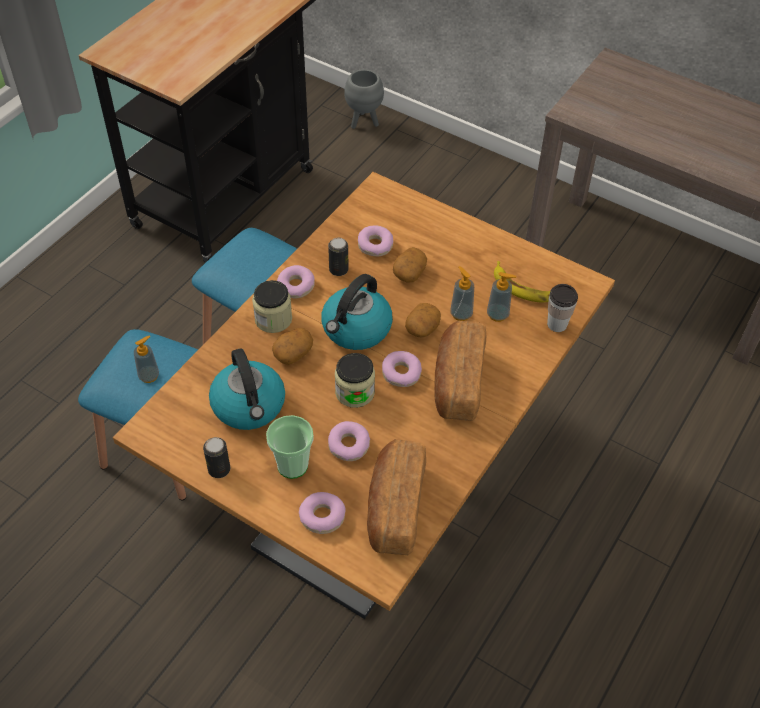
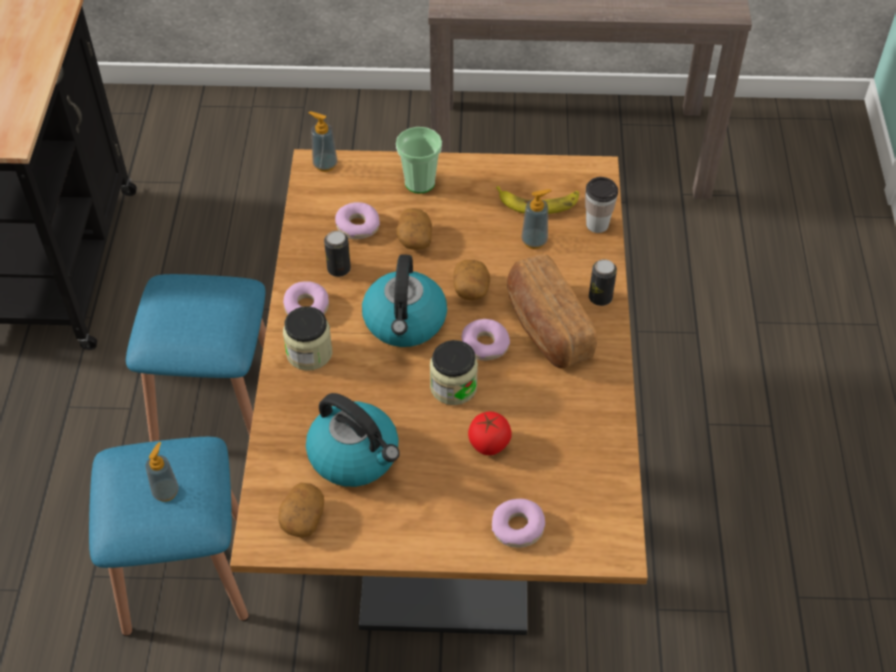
camera: 30 degrees left, 0 degrees up
(219, 469) = (375, 537): can -> can (600, 298)
(292, 465) = (448, 493): cup -> cup (419, 183)
(293, 353) = (358, 378): potato -> potato (302, 518)
(348, 445) = (488, 443): donut -> tomato
(364, 122) = (157, 112): grey planter -> none
(394, 508) = (580, 481): bread -> none
(461, 314) = (498, 257): soap dispenser -> soap dispenser (325, 164)

